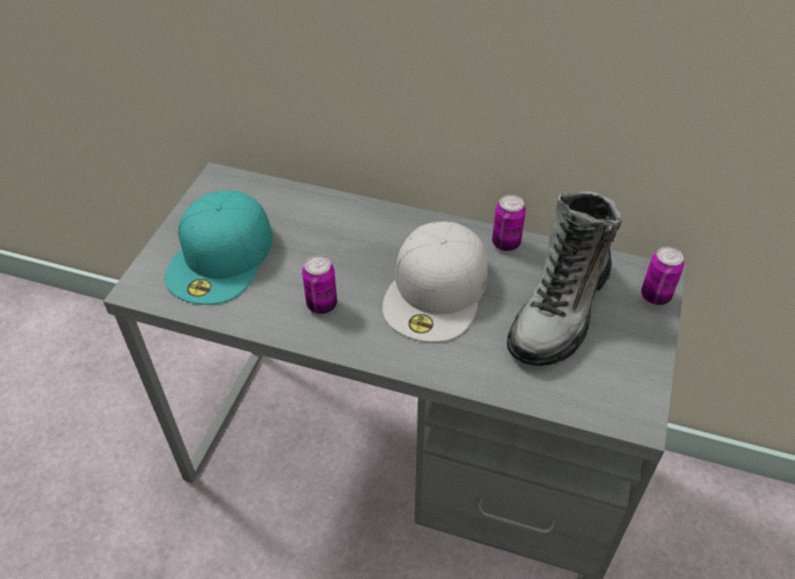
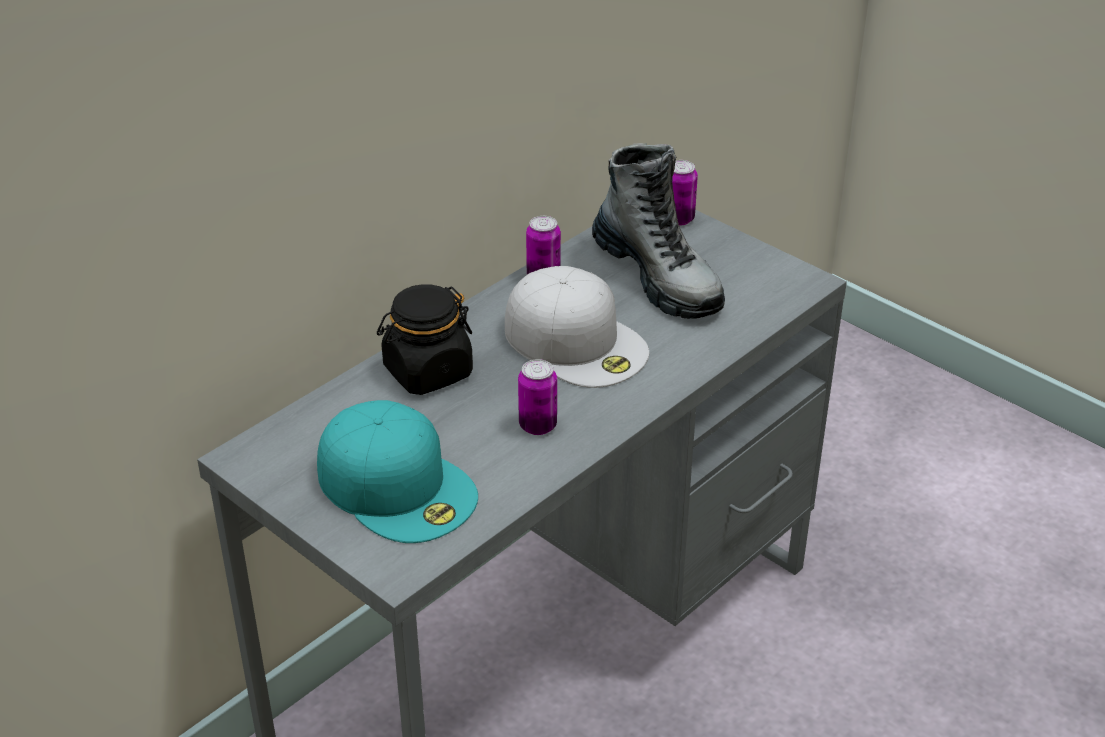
camera: 65 degrees left, 10 degrees down
(350, 226) = (427, 372): none -> black jar

